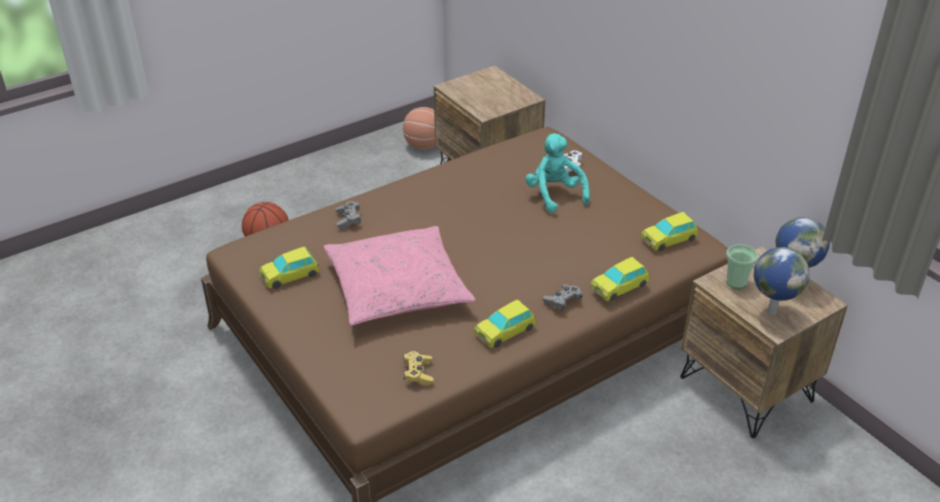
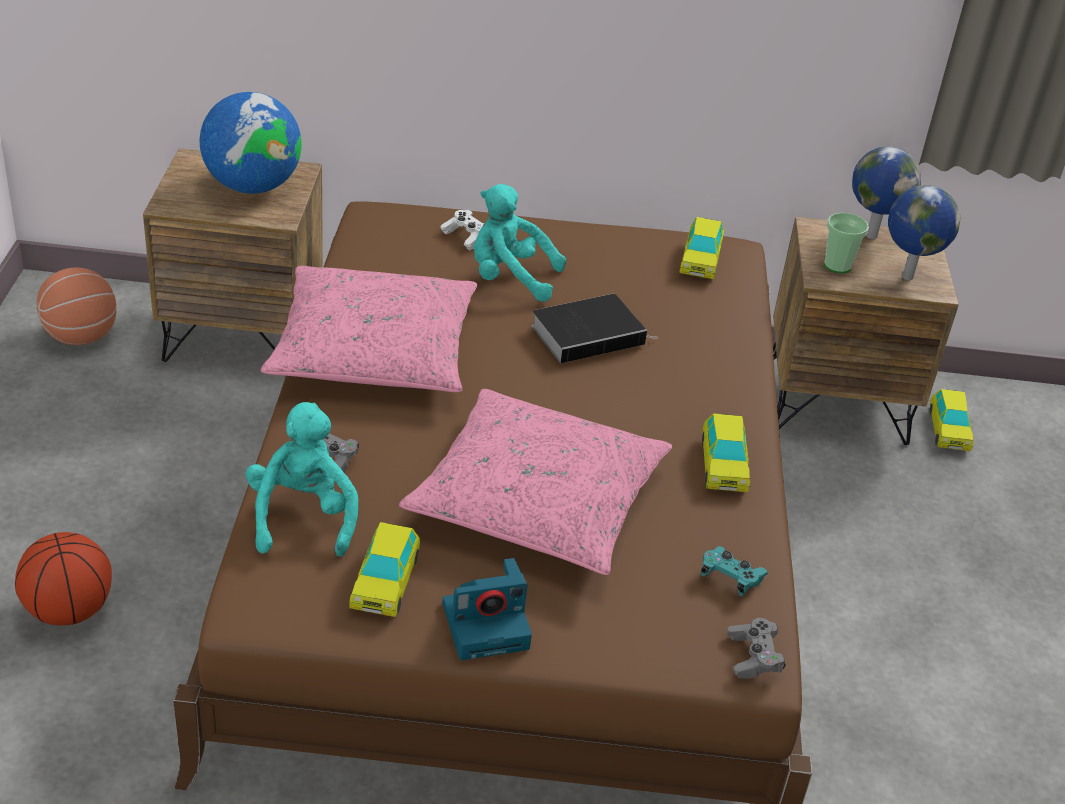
camera: 55 degrees left, 0 degrees up
(296, 316) = (487, 624): none -> camera
(304, 234) = (303, 517): none -> turquoise plush toy
(418, 374) = (730, 578): yellow game controller -> turquoise game controller
(441, 190) = (373, 350): none -> pink pillow
(496, 95) = (252, 186): none -> globe
(546, 238) = (590, 333): none -> book
(562, 302) = (717, 393): grey game controller -> grey game controller (753, 657)
(619, 287) = (742, 341): toy car -> toy car (948, 431)

